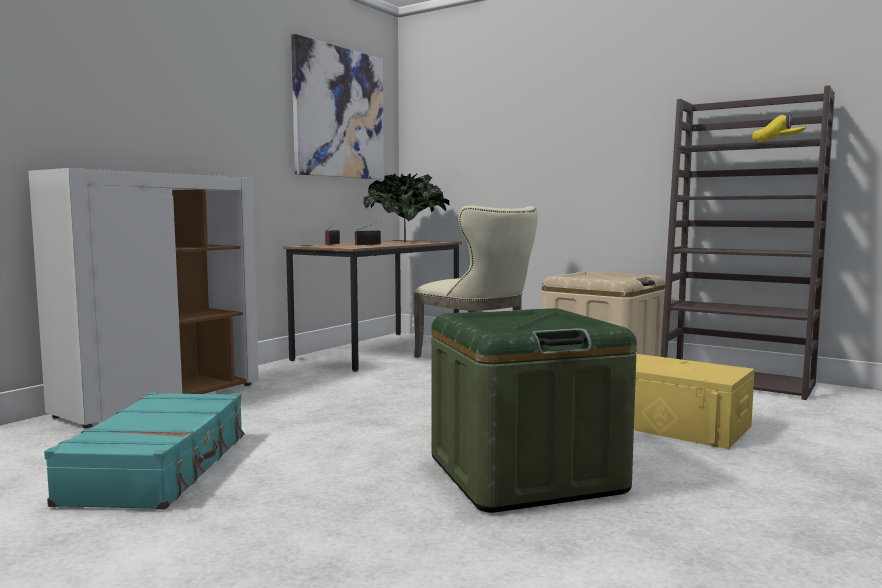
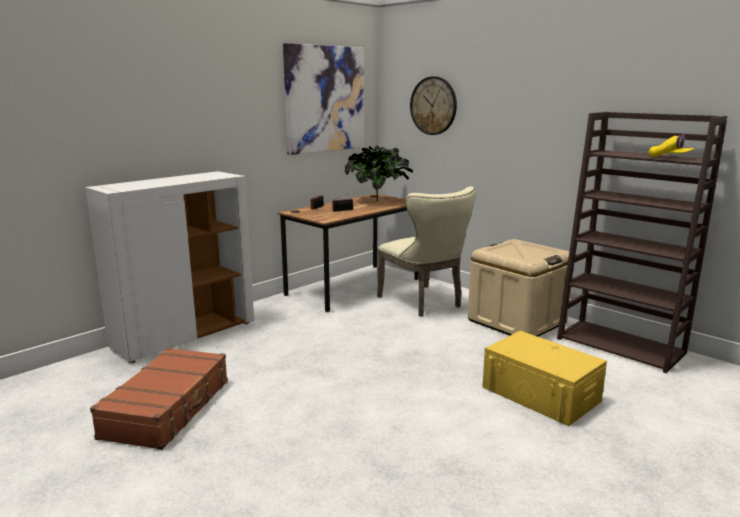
camera: 10 degrees right, 10 degrees up
(160, 468) = (168, 408): turquoise suitcase -> brown suitcase
(471, 125) = (433, 106): none -> wall clock
(525, 474) = (405, 439): green storage box -> none

